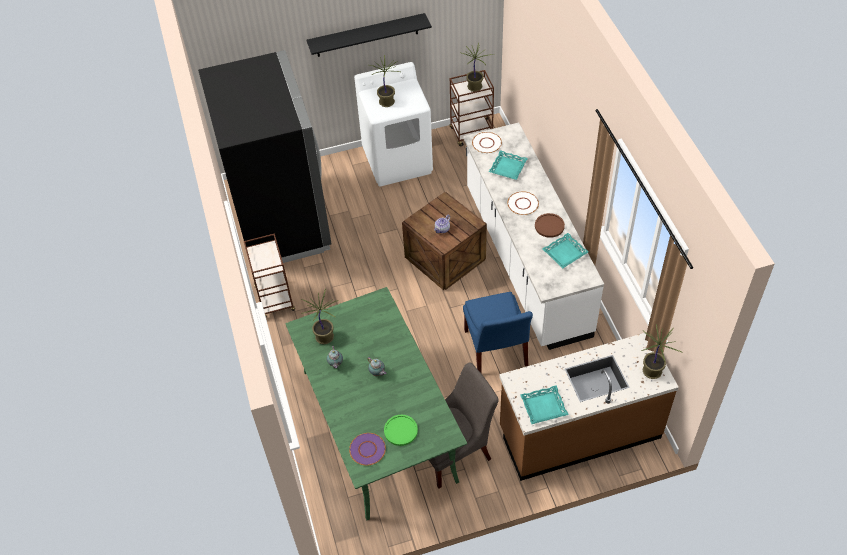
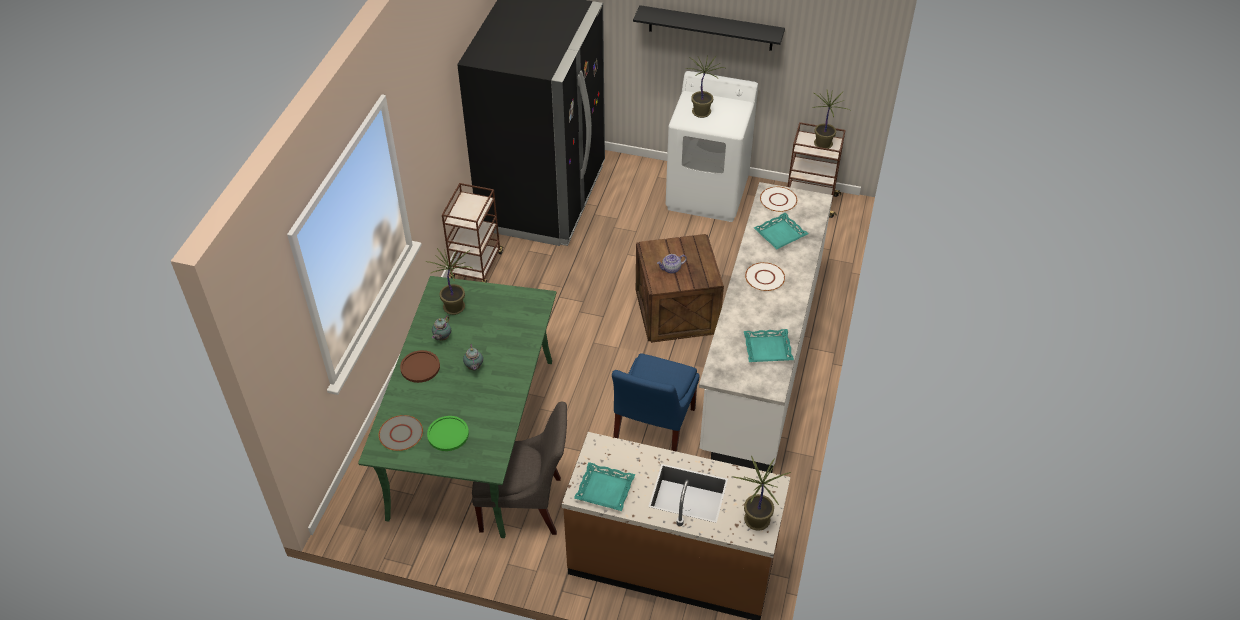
camera: 30 degrees right, 5 degrees down
(367, 449) = (401, 433): purple plate -> grey plate
(549, 226) = (774, 313): brown plate -> brown plate (420, 367)

